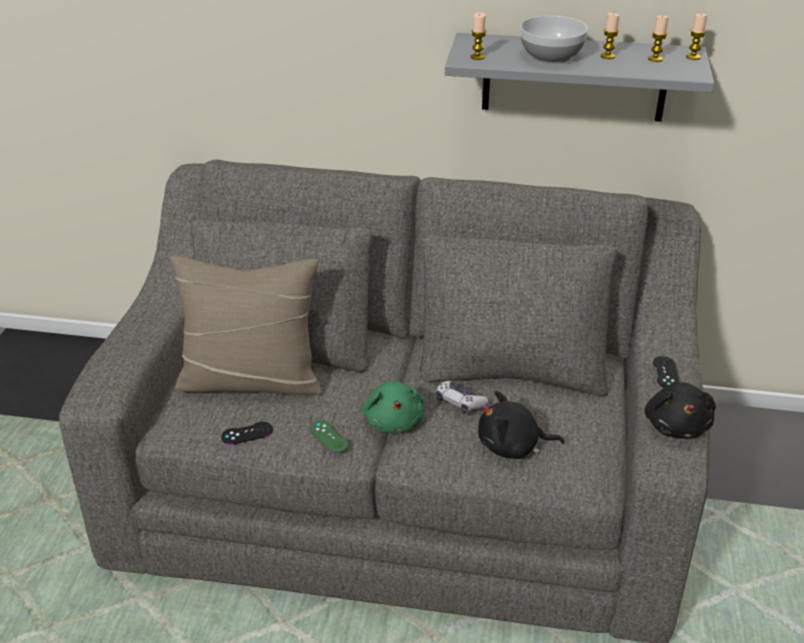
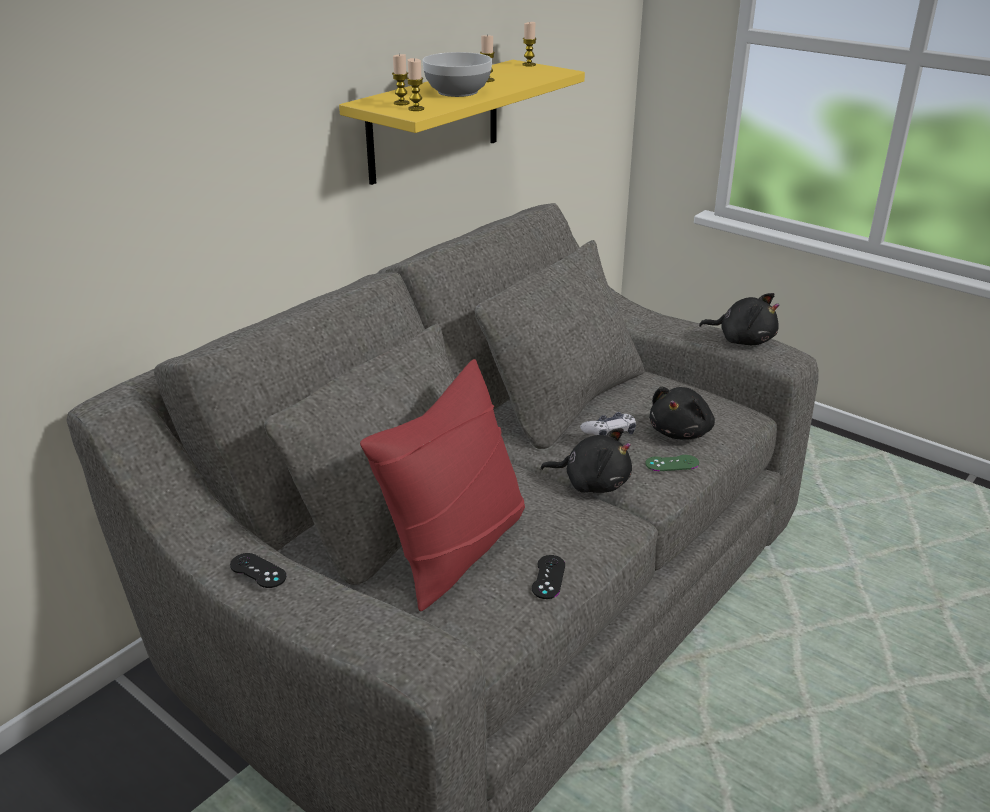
camera: 60 degrees left, 5 degrees down
(251, 380) = (455, 548): beige pillow -> red pillow
(329, 437) = (596, 524): green game controller -> green game controller (672, 463)
(394, 420) = (592, 482): green plush toy -> black plush toy
(574, 77) = (434, 121): grey shelf -> yellow shelf
(655, 59) = (515, 72): candle -> candle (401, 103)
(665, 372) = (671, 323): black game controller -> black game controller (258, 571)

